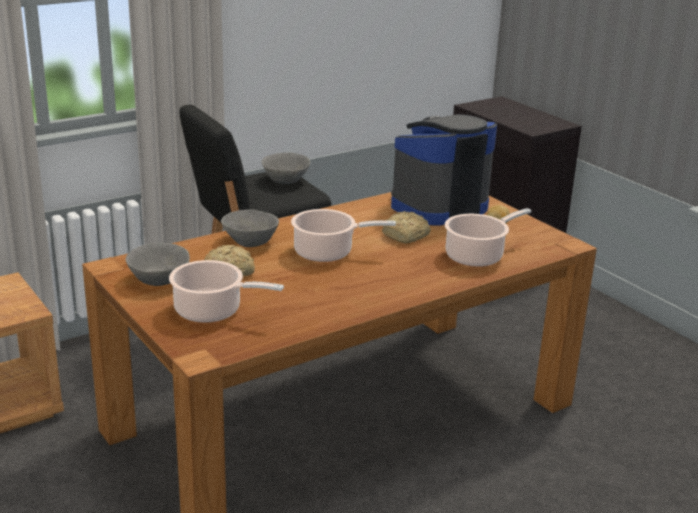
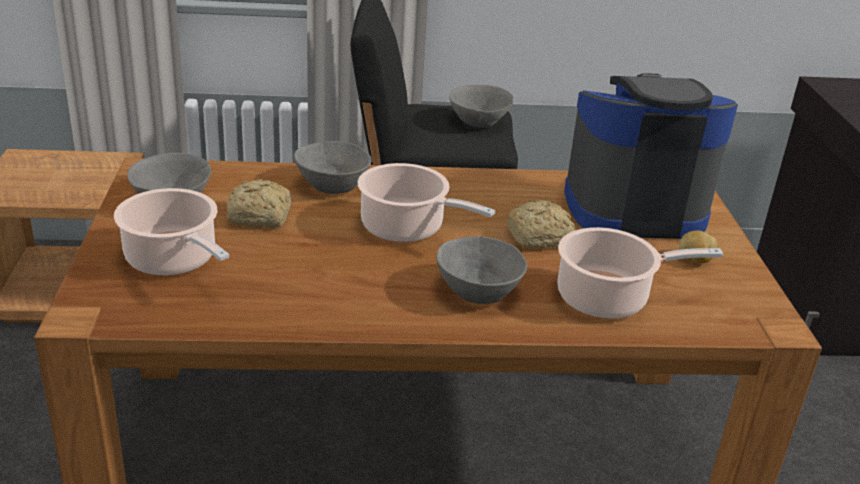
camera: 30 degrees right, 5 degrees up
(409, 273) = (479, 292): none -> grey bowl

